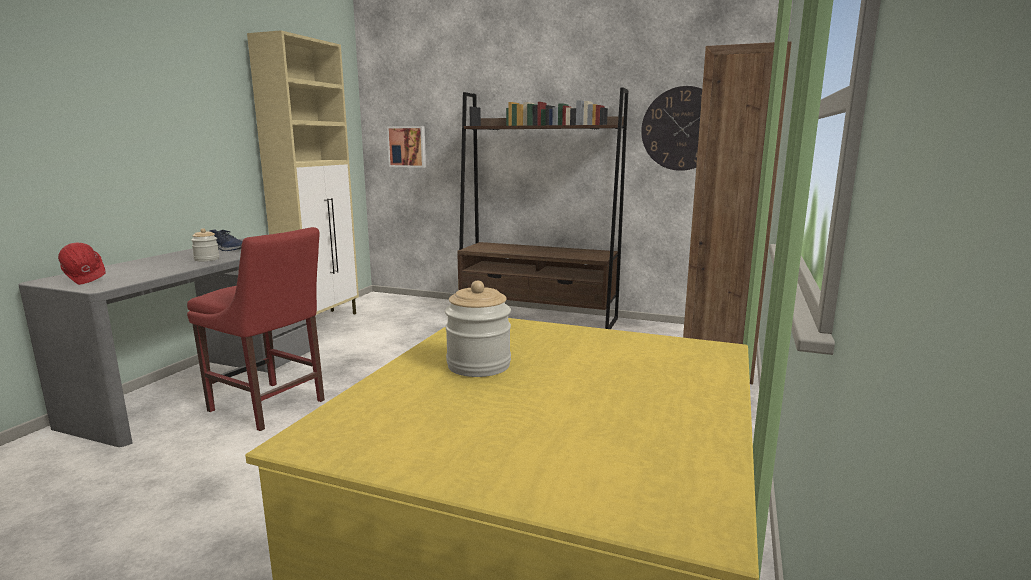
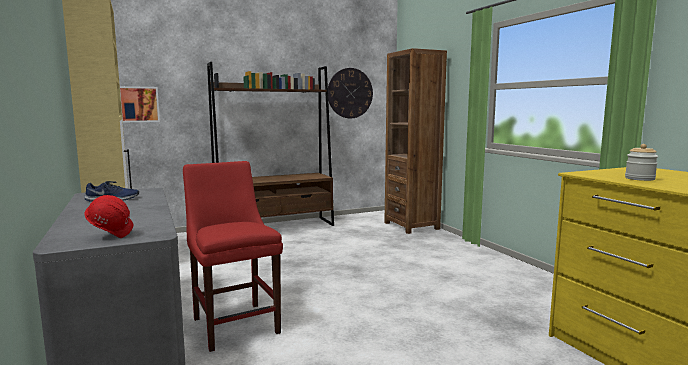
camera: 45 degrees left, 5 degrees down
(207, 259) = (139, 207): jar -> none
(270, 407) = (235, 323): red chair -> red chair turned 105 degrees counterclockwise

